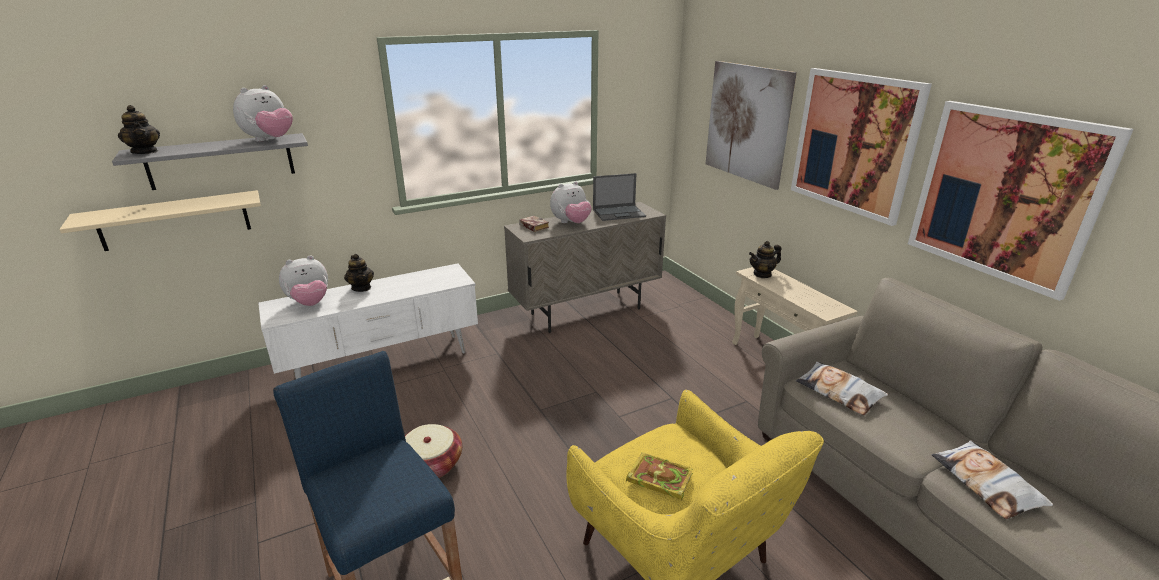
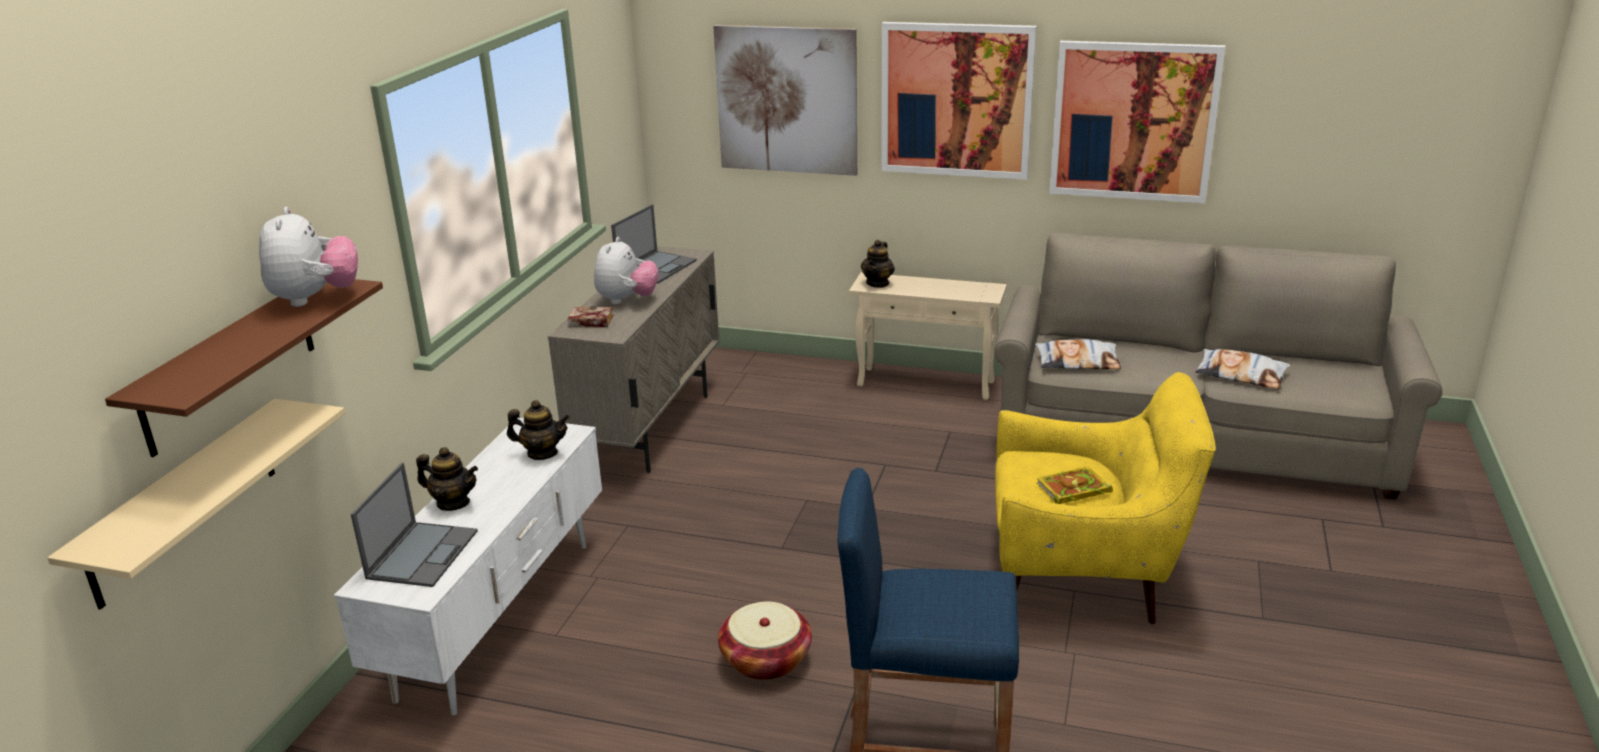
camera: 45 degrees left, 0 degrees up
(145, 152) = (177, 381): teapot -> teapot (542, 453)
(221, 161) = (229, 364): grey shelf -> brown shelf
(310, 303) = (423, 553): plush toy -> laptop

